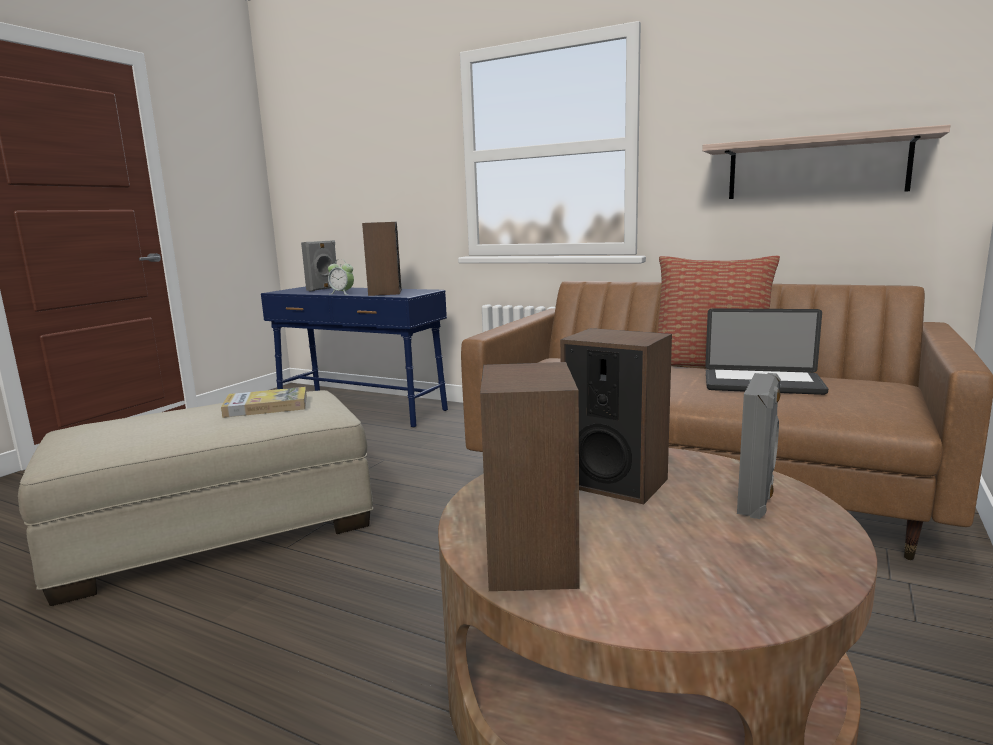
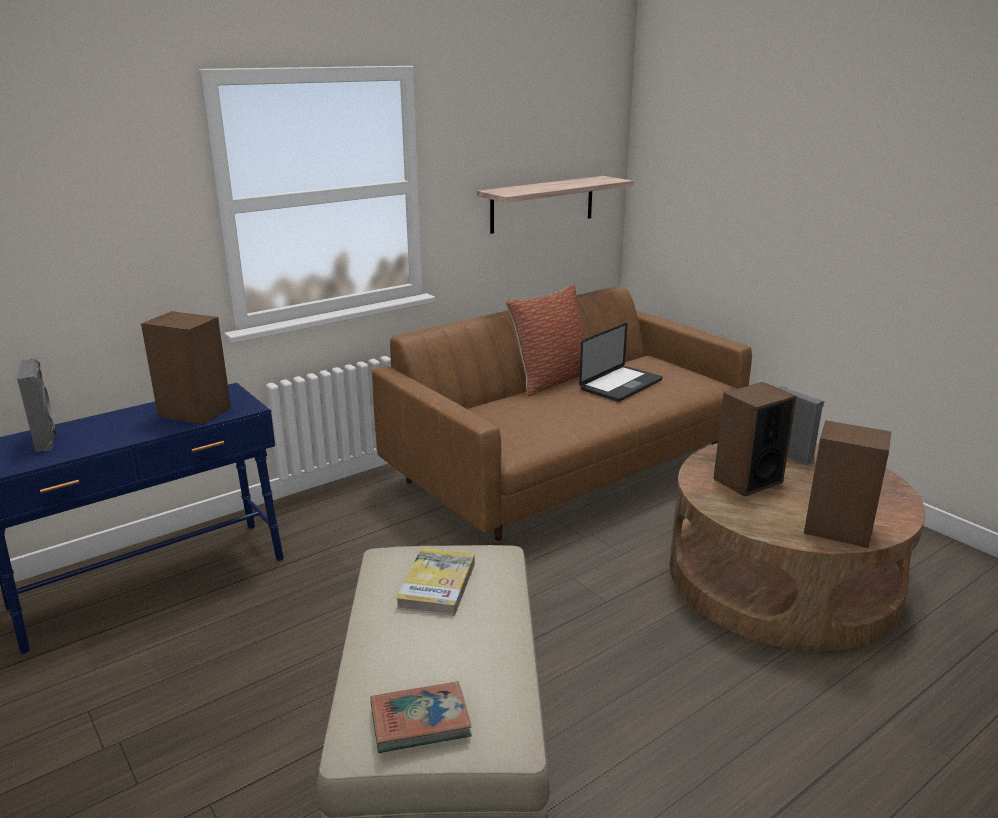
camera: 65 degrees left, 10 degrees up
(83, 433) = (420, 721): none -> book
(342, 293) = (137, 435): alarm clock -> none

